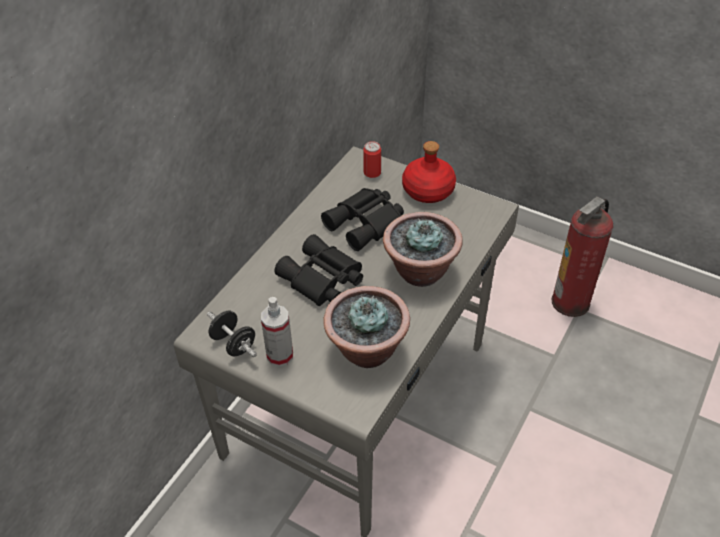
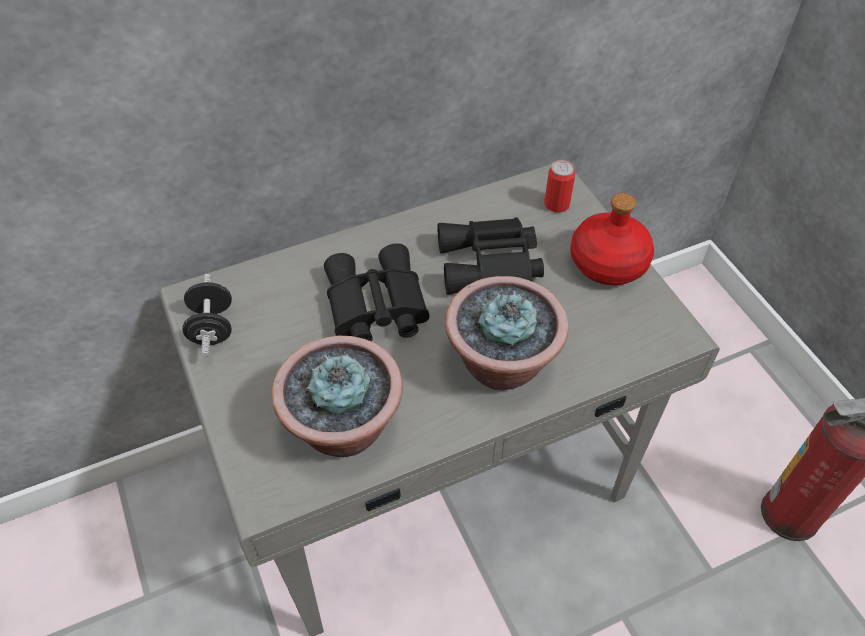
camera: 35 degrees right, 5 degrees up
(280, 355) = (245, 372): spray bottle -> none

